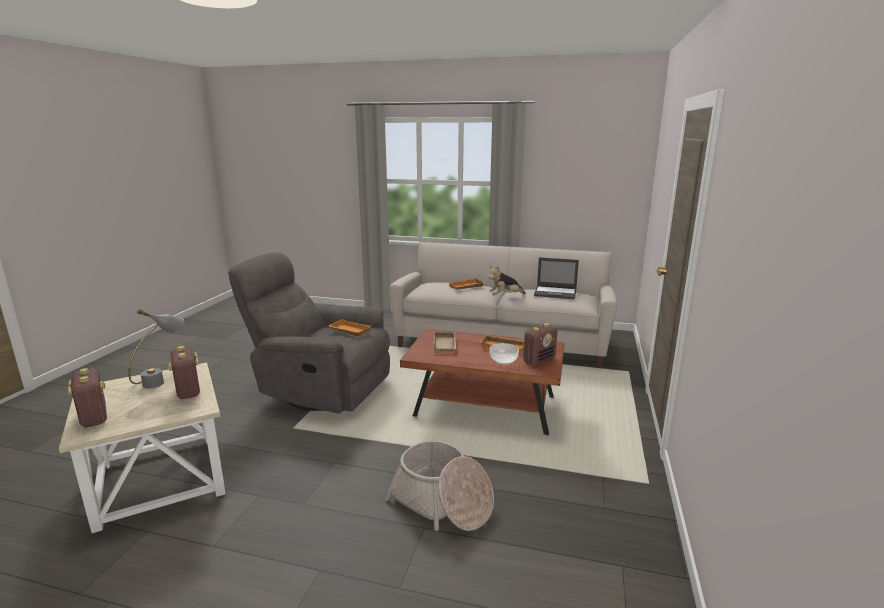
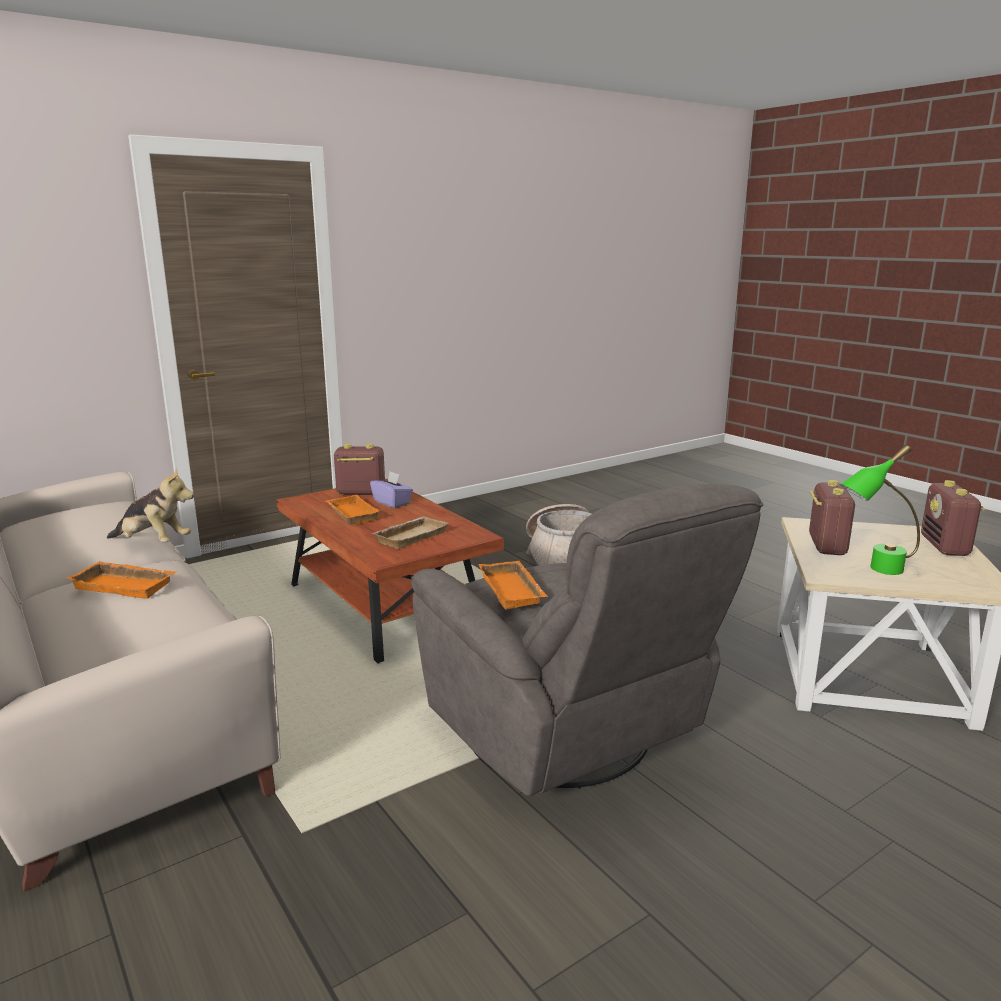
camera: 140 degrees left, 0 degrees up
(163, 380) = (873, 570): grey table lamp -> green table lamp
(504, 360) = (392, 503): bowl -> purple tissue box
(556, 293) = (81, 520): laptop -> none

